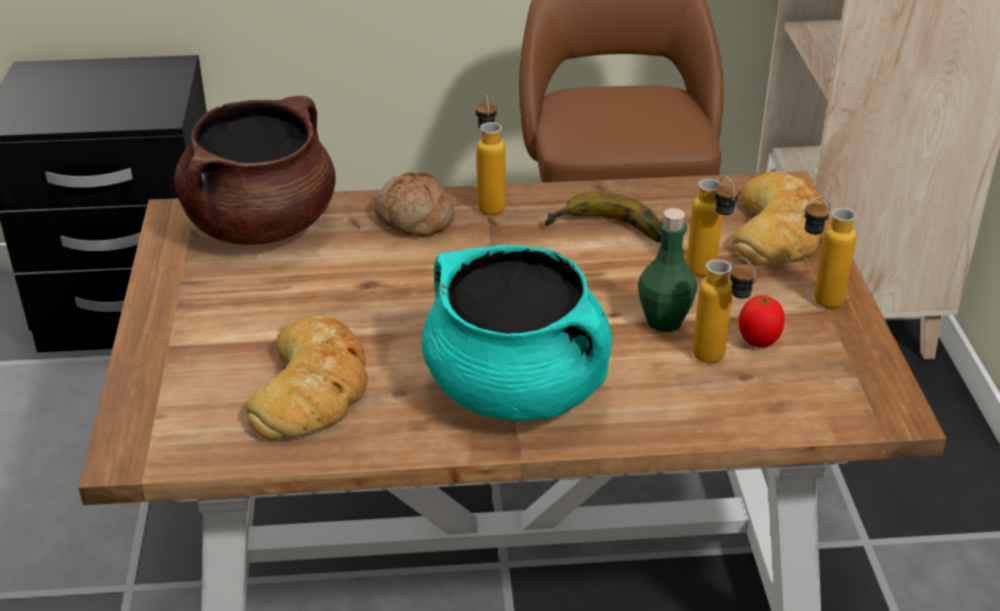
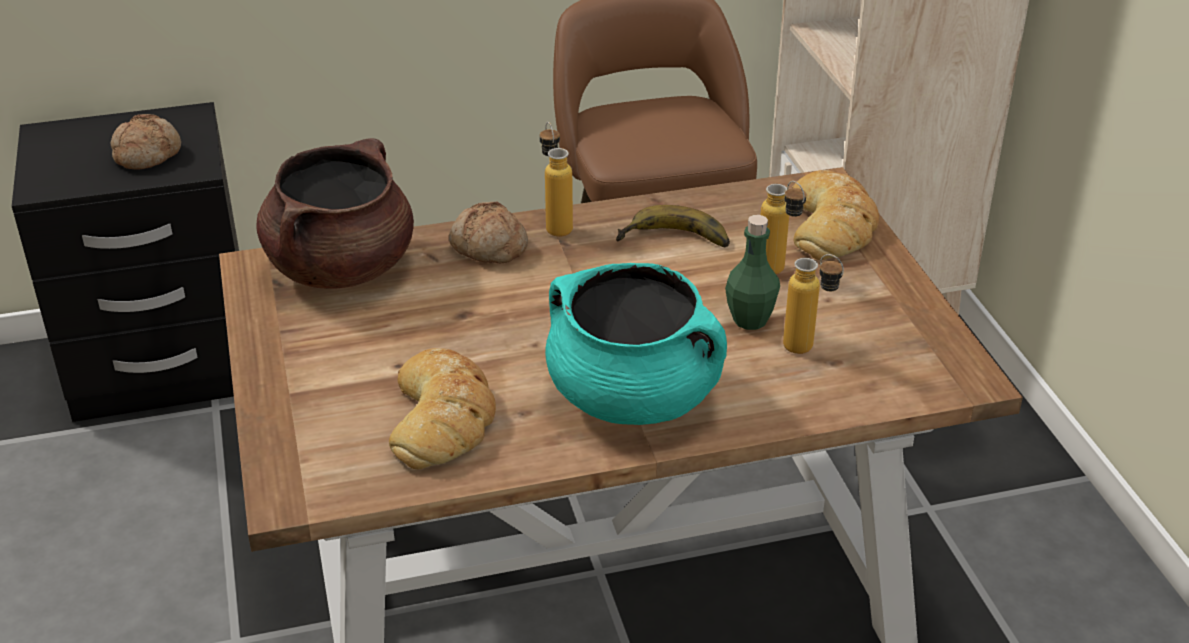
camera: 10 degrees left, 0 degrees up
(119, 98) = (147, 154): none -> bread
(758, 342) = (839, 330): tomato -> none
(816, 301) = (881, 288): bottle -> none

